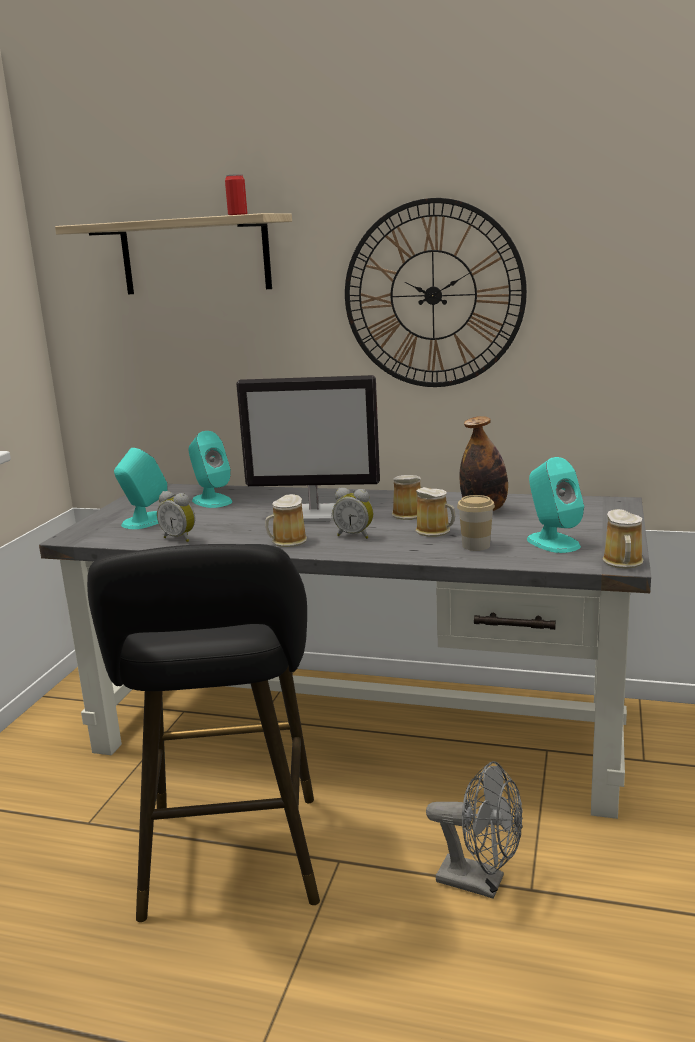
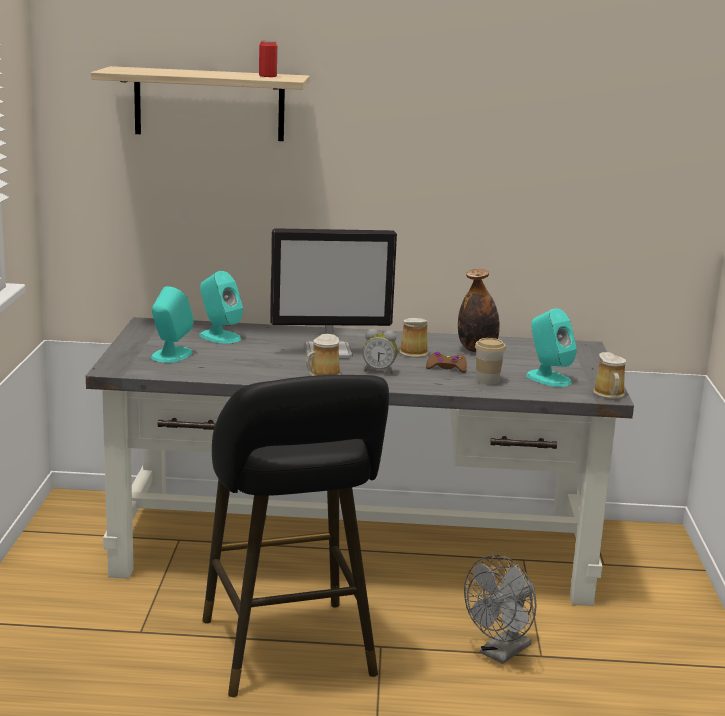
camera: 15 degrees left, 0 degrees up
(180, 538) = (220, 371): alarm clock -> none
(433, 295) = (434, 159): wall clock -> none
(435, 531) = (446, 368): mug -> brown game controller
(480, 882) = (500, 653): grey fan -> grey fan turned 120 degrees clockwise

